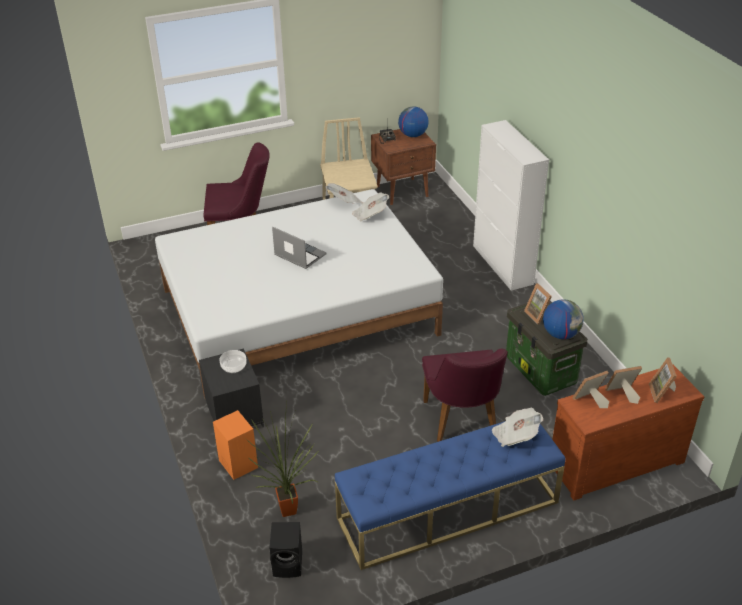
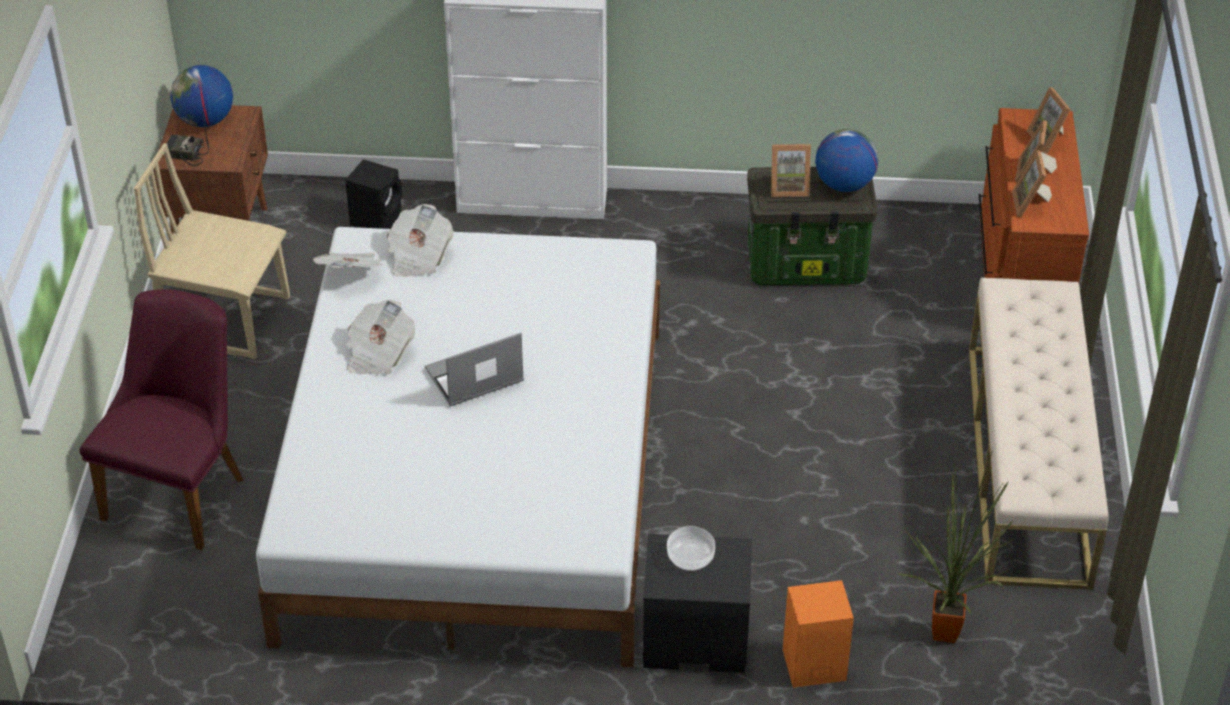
camera: 65 degrees left, 5 degrees up
(289, 564) = (1048, 663): black speaker -> black speaker (377, 219)
(447, 510) = (1028, 463): blue bench -> beige bench
(462, 423) = (867, 385): purple chair -> none
(515, 435) = (1021, 308): newspaper -> newspaper (378, 354)
(662, 393) = (1049, 140): picture frame -> picture frame turned 45 degrees clockwise

